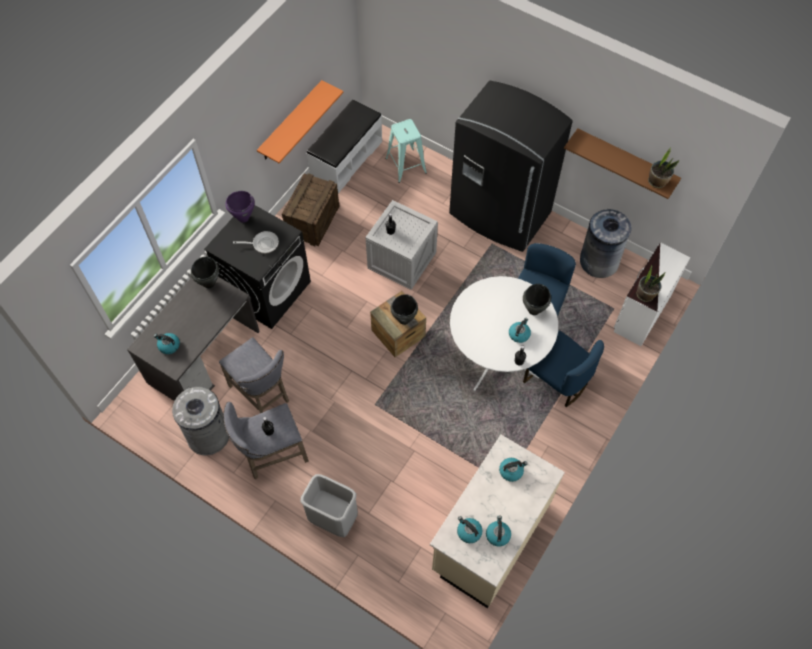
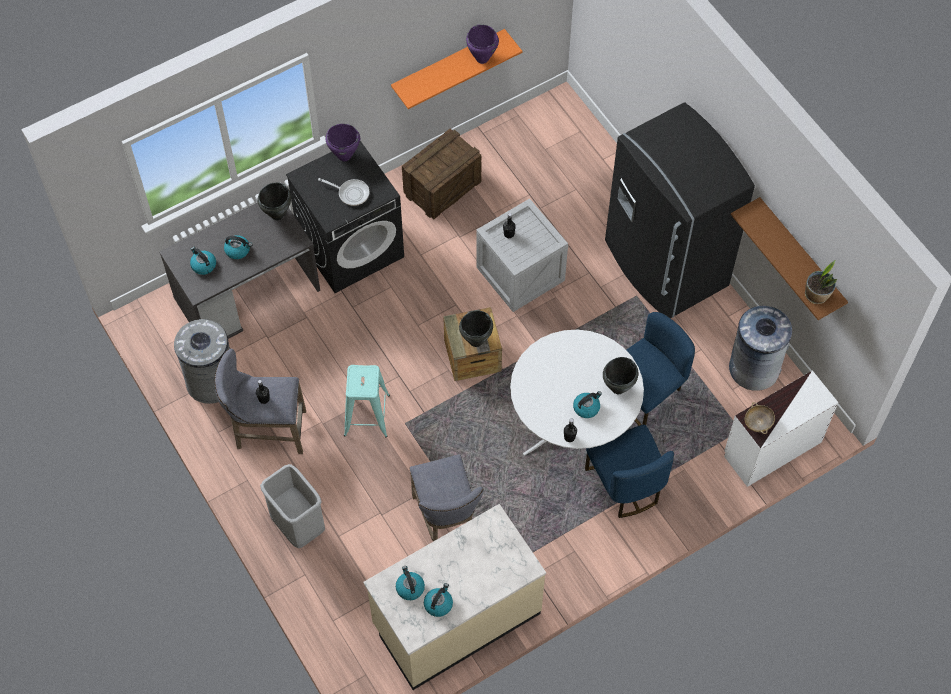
camera: 25 degrees right, 0 degrees up
(262, 395) = (288, 362): grey stool -> grey stool (446, 523)
(316, 107) = (482, 58): none -> purple cooking pot
(346, 159) = (517, 128): white bench -> none
(406, 165) = (584, 163): turquoise stool -> turquoise stool (367, 415)
(511, 471) = (489, 546): kettle -> kettle (238, 250)
(645, 294) = (758, 423): potted plant -> beige bowl

